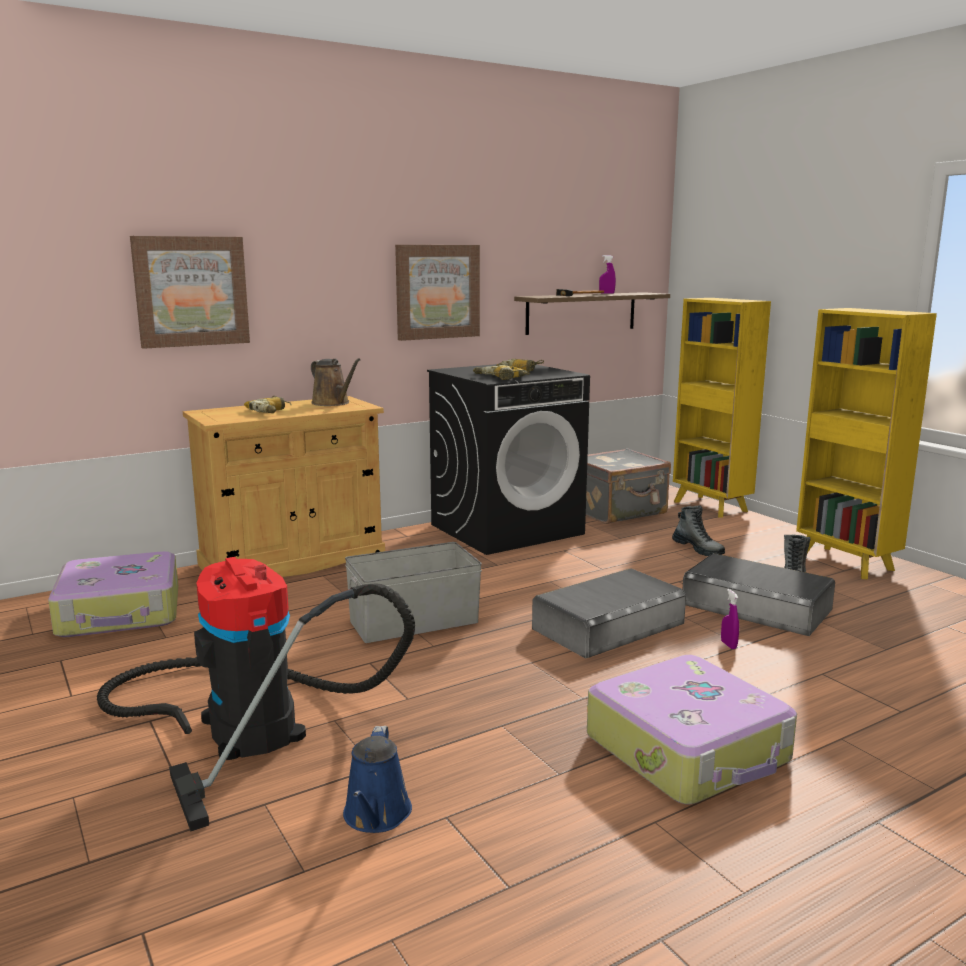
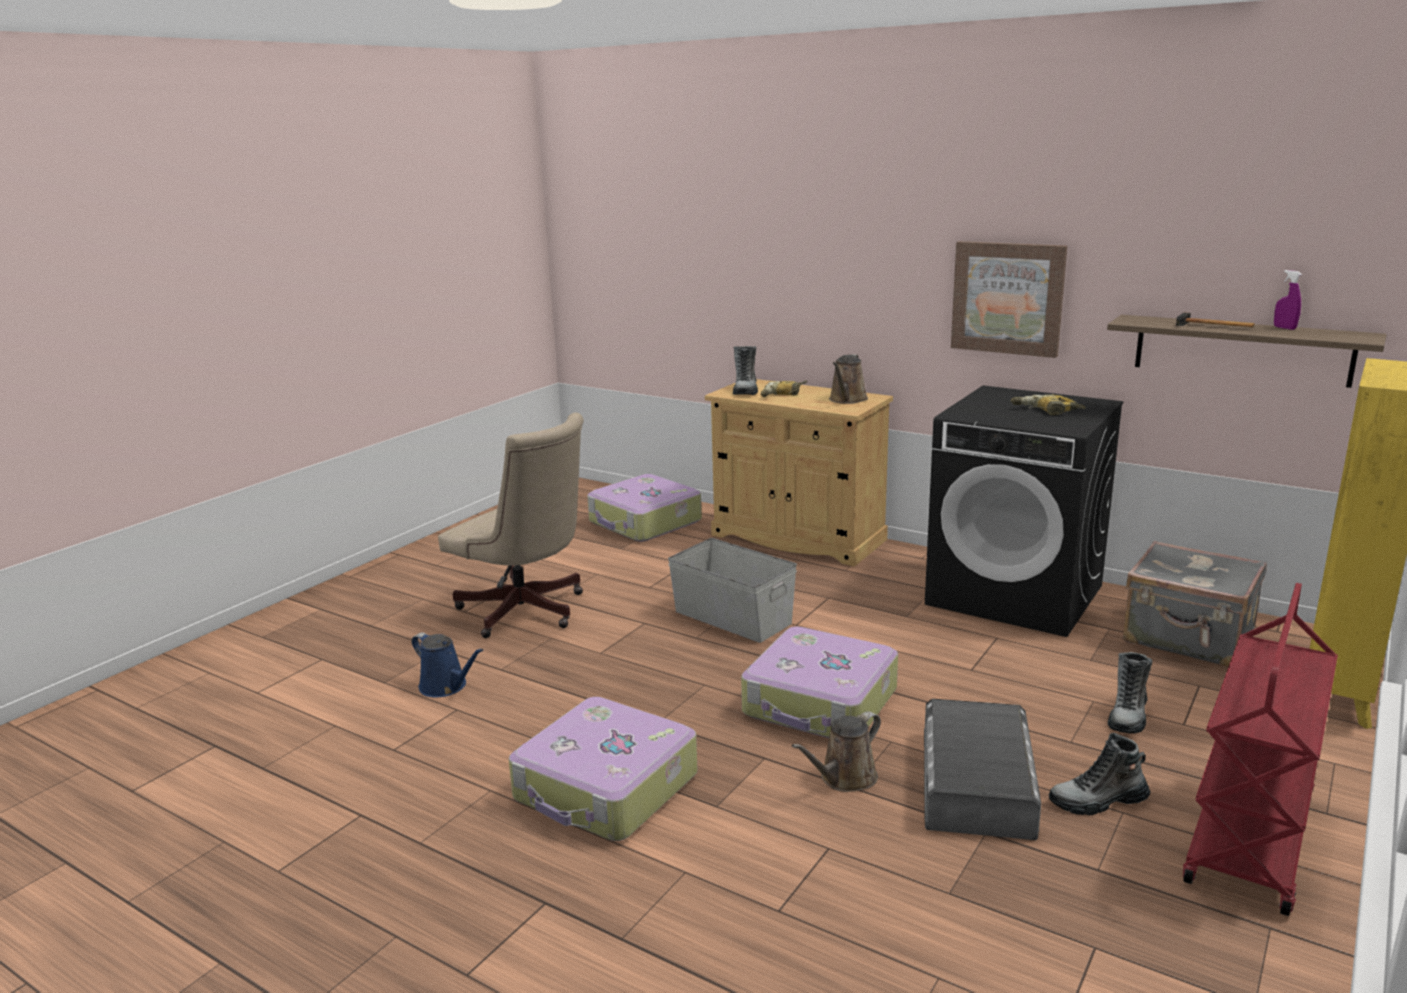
camera: 65 degrees right, 5 degrees up
(191, 291) = (761, 275): picture -> none
(225, 416) = (745, 390): none -> boot
(246, 723) = (527, 613): vacuum cleaner -> beige office chair
(376, 816) = (446, 686): blue watering can -> blue watering can turned 120 degrees counterclockwise
(501, 378) = (978, 415): power drill -> none
(608, 625) = (820, 703): grey storage box -> suitcase
(728, 645) = (844, 779): purple spray bottle -> brown watering can
(846, 563) = (1251, 840): yellow bookcase -> red cart

